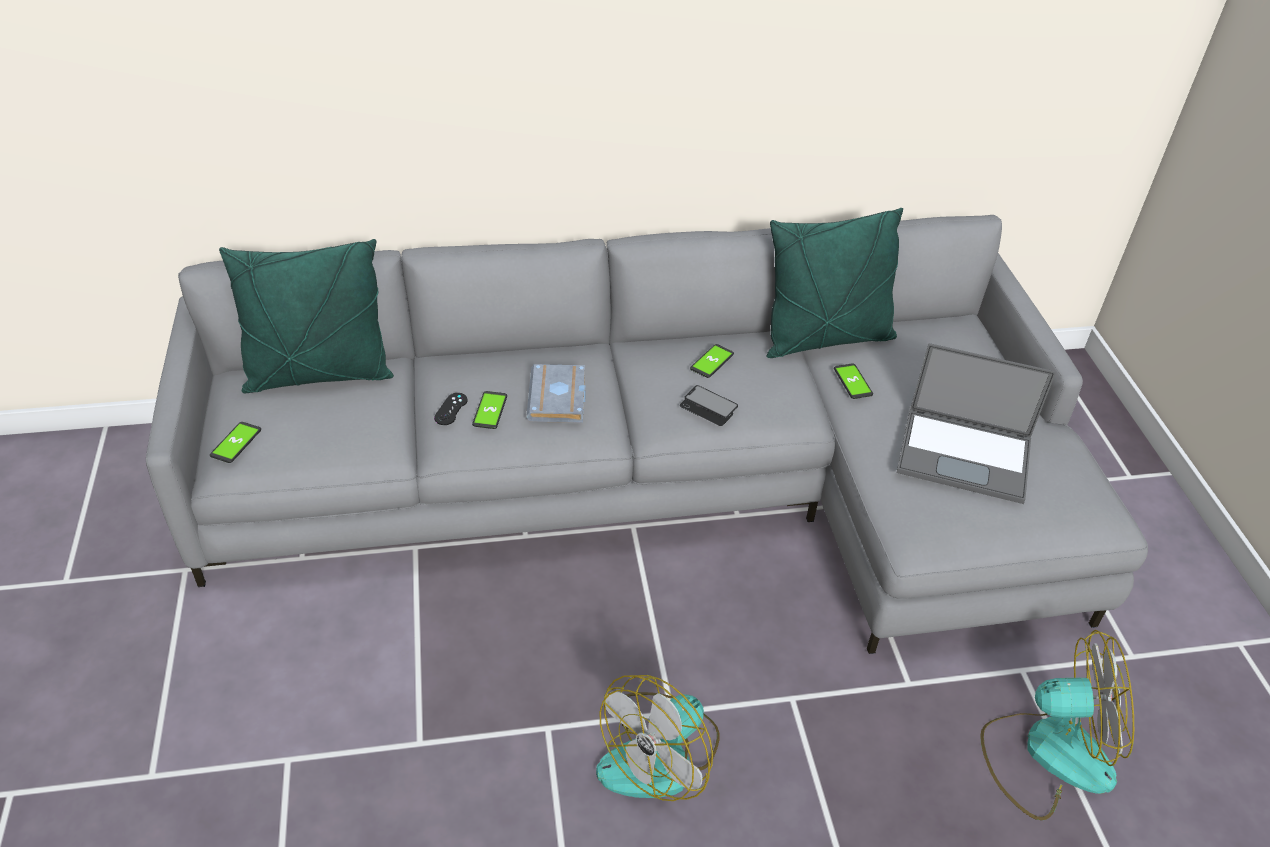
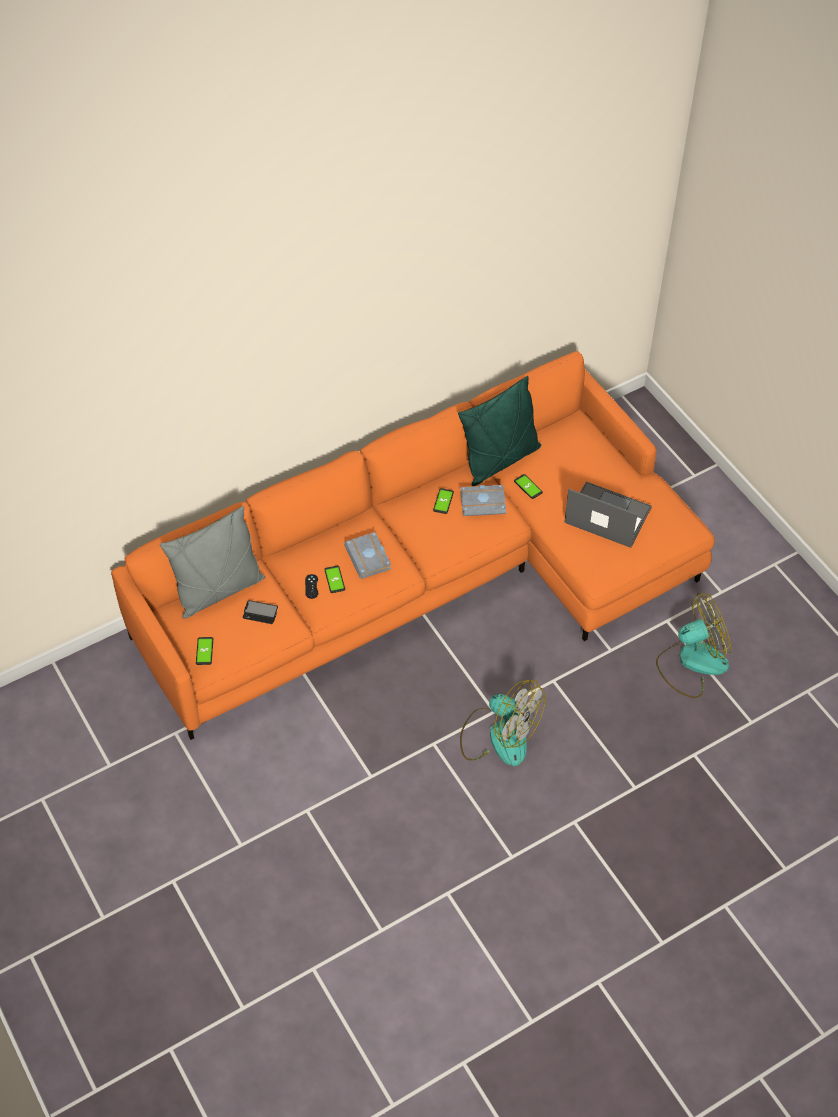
camera: 20 degrees left, 10 degrees up
(319, 374) = (219, 590): green pillow -> grey pillow
(660, 755) = (499, 735): fan -> fan turned 75 degrees counterclockwise
(669, 486) = (430, 577): grey sofa -> orange sofa
(708, 407) = (455, 533): phone -> phone (260, 613)
(773, 380) = (483, 502): none -> grey book
(966, 455) = (606, 515): laptop -> laptop turned 150 degrees counterclockwise

